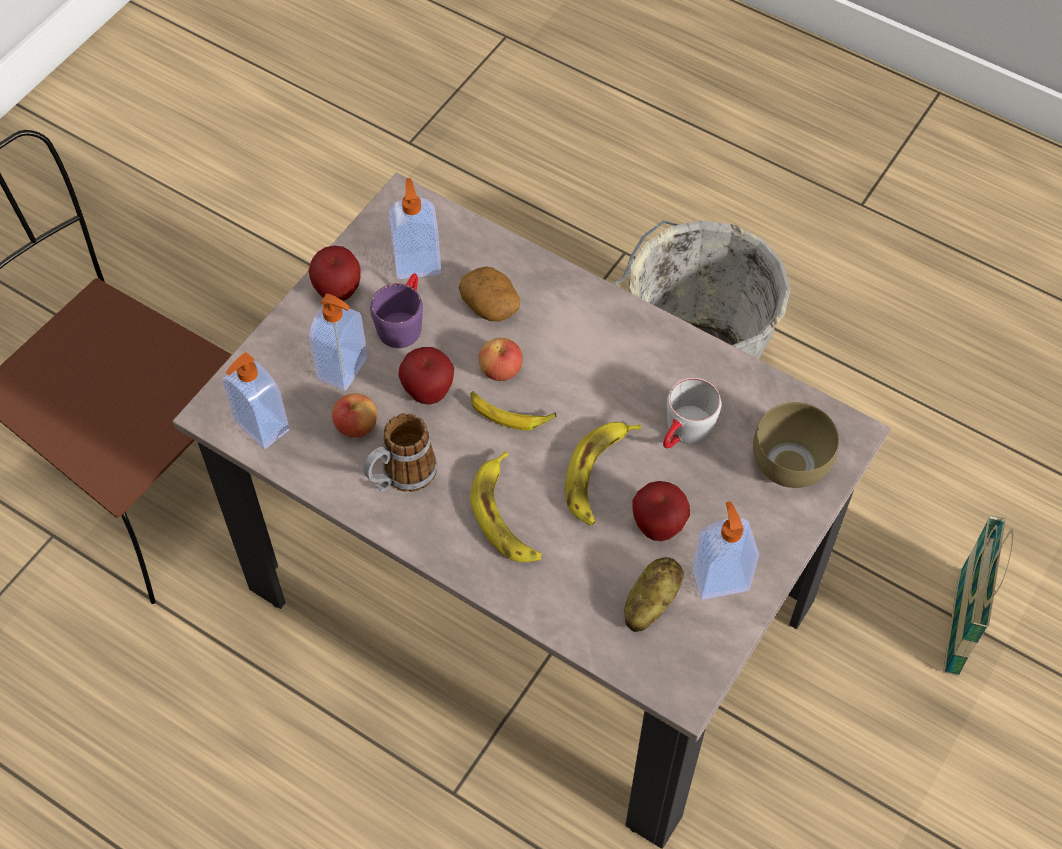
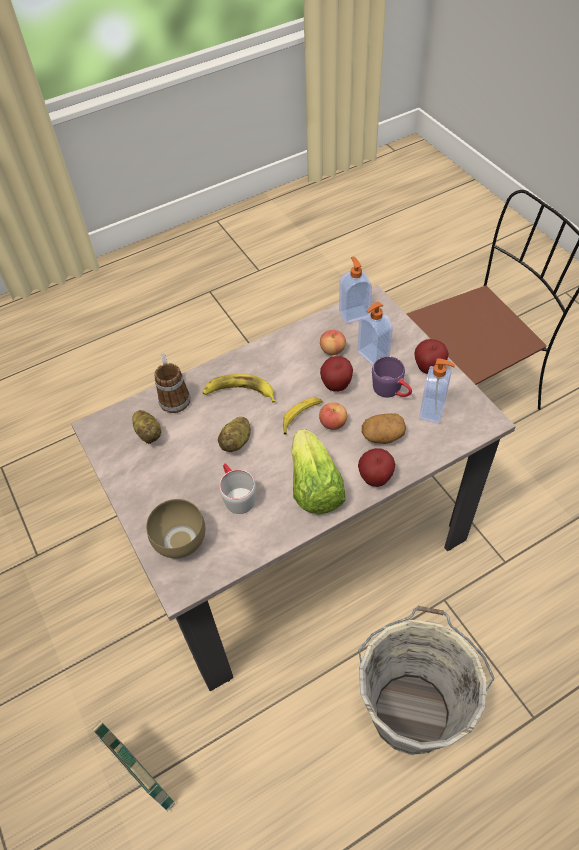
camera: 120 degrees right, 5 degrees down
(401, 477) = (290, 358): mug -> mug (173, 396)
(598, 475) = (237, 442): banana -> potato
(617, 350) = (314, 486): none -> lettuce
(658, 527) = (187, 455): apple -> apple (375, 479)
(720, 578) = (139, 470): soap dispenser -> none

